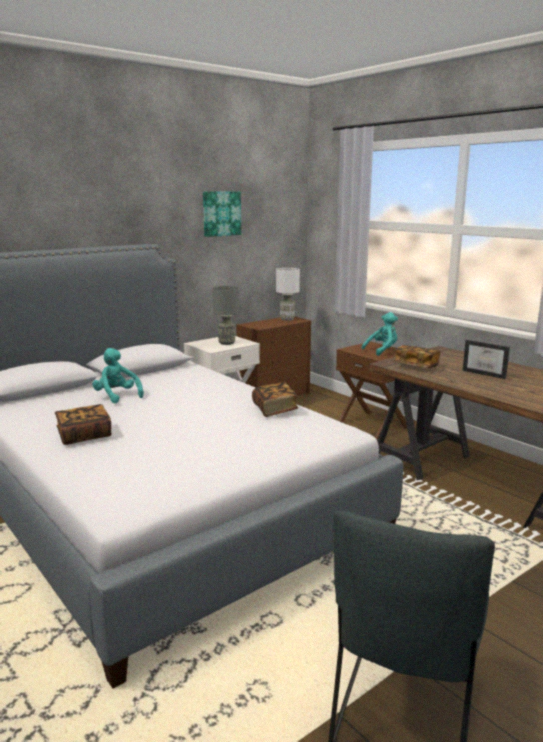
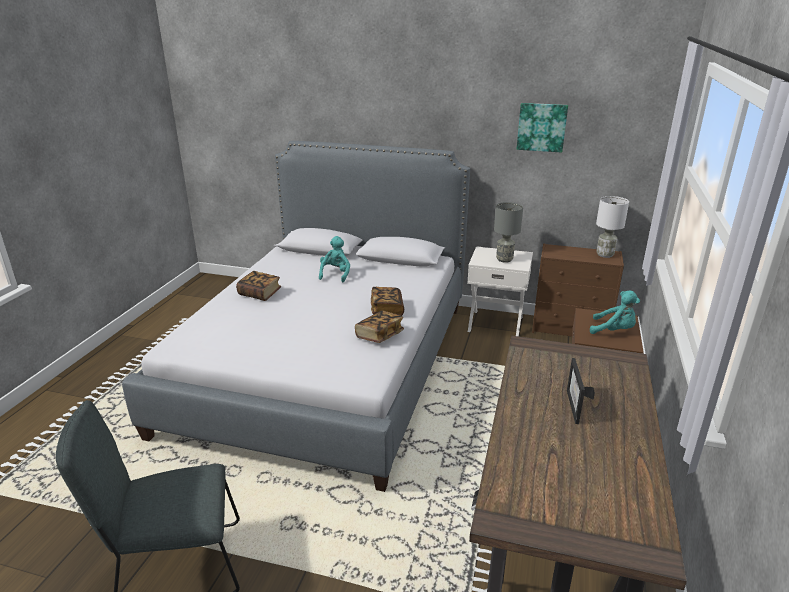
camera: 55 degrees right, 10 degrees up
(416, 366) = (540, 361): book -> book (387, 309)

